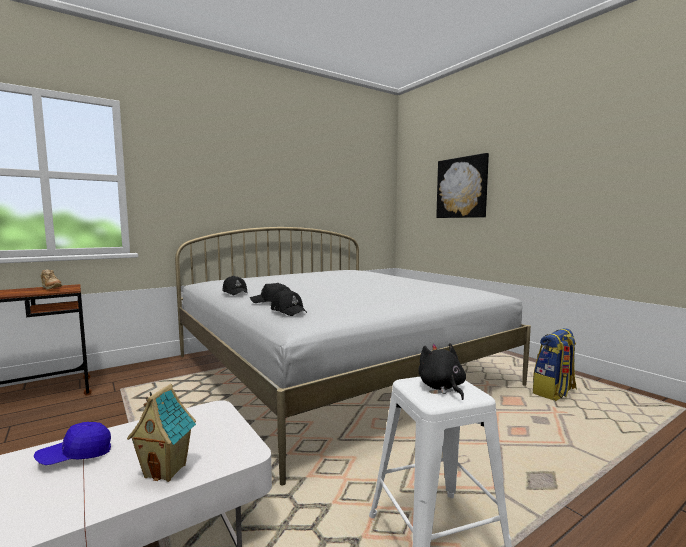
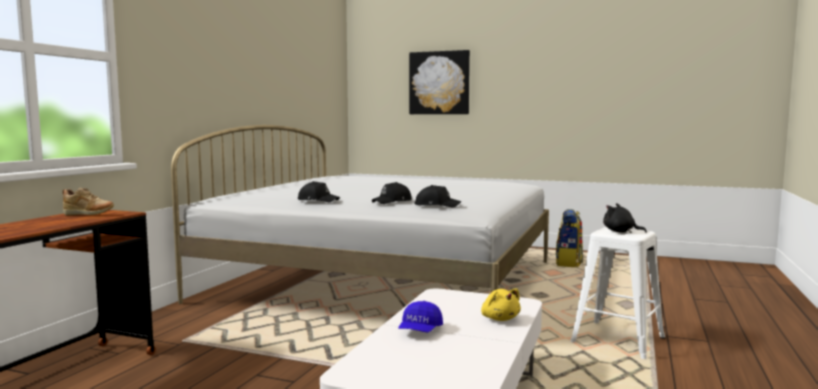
camera: 35 degrees left, 0 degrees up
(166, 470) = (499, 318): toy house -> yellow plush toy

